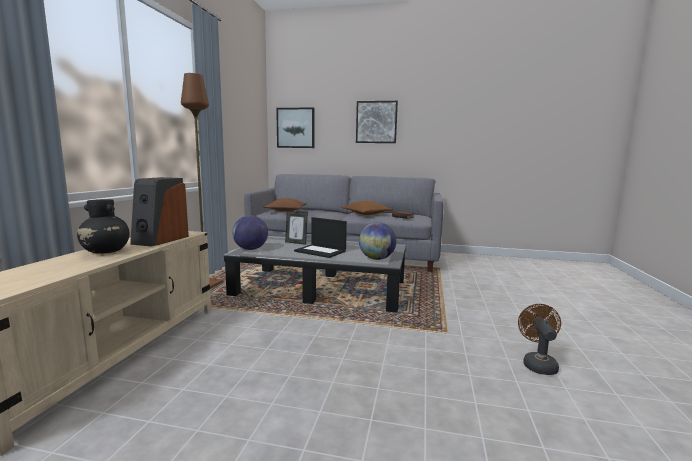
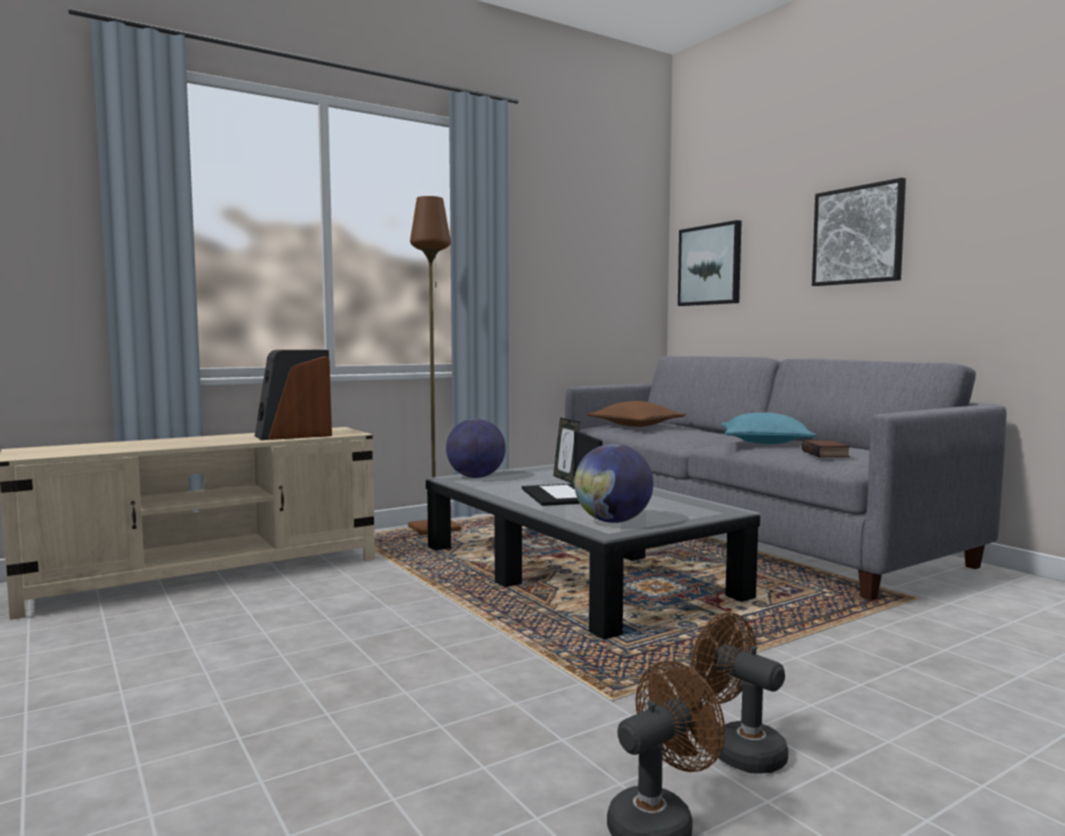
camera: 45 degrees right, 5 degrees down
(106, 251) = (211, 439): black vase -> none
(366, 214) = (765, 442): brown pillow -> turquoise pillow
(505, 333) = (738, 750): none -> brown fan

